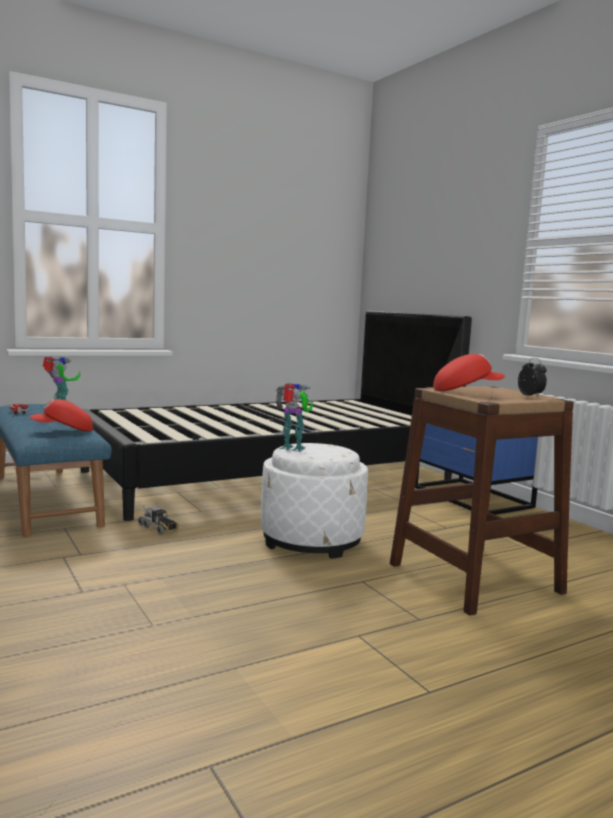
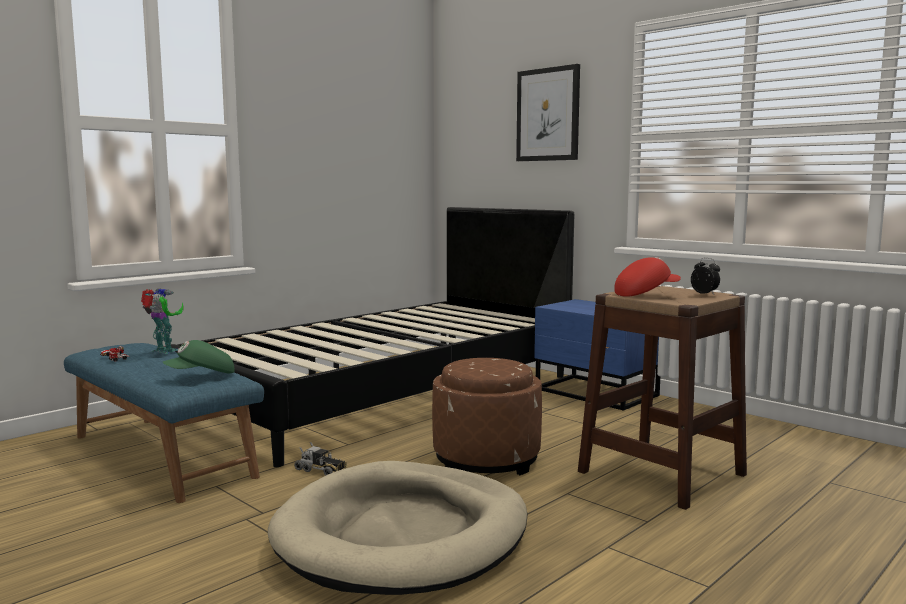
camera: 15 degrees left, 0 degrees up
(63, 431) = (201, 376): red cap -> green cap
(178, 592) = (403, 535): none -> beige dog bed
(293, 449) = (465, 367): toy robot -> none
(311, 540) = (486, 459): white ottoman -> brown ottoman
(456, 222) = (548, 114): none -> picture

